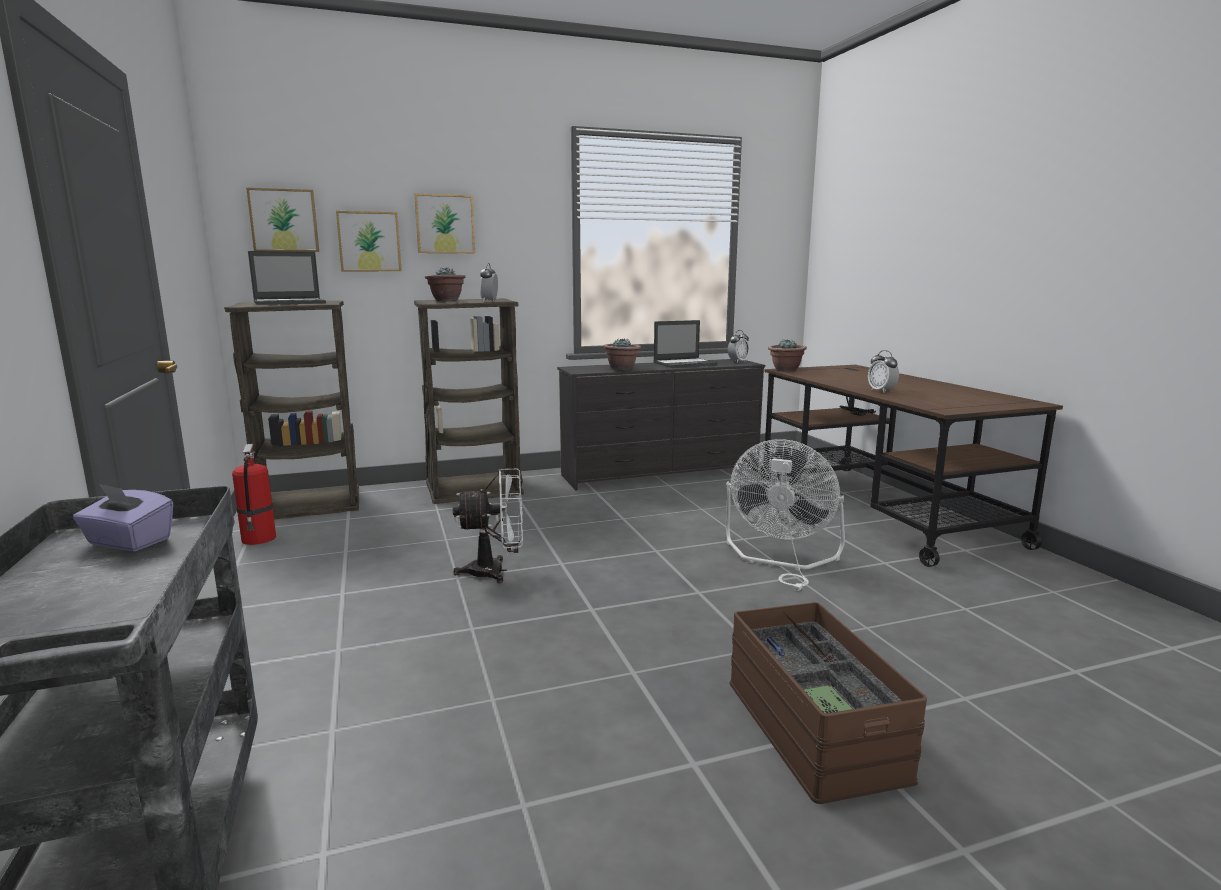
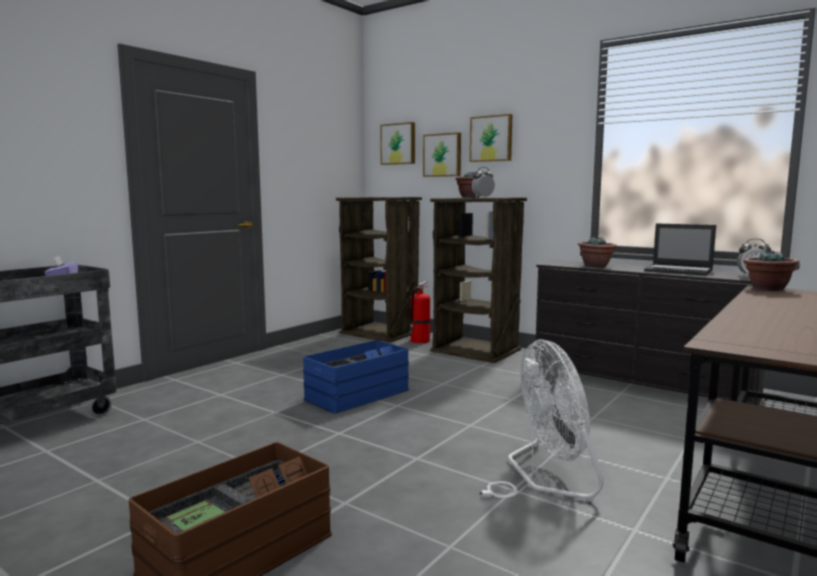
camera: 55 degrees right, 5 degrees down
(258, 539) = (320, 341): fire extinguisher -> fire extinguisher (419, 341)
(290, 302) = (378, 196): laptop -> none
(496, 571) = (357, 394): white fan -> blue storage box
(881, 391) = (757, 319): alarm clock -> none

